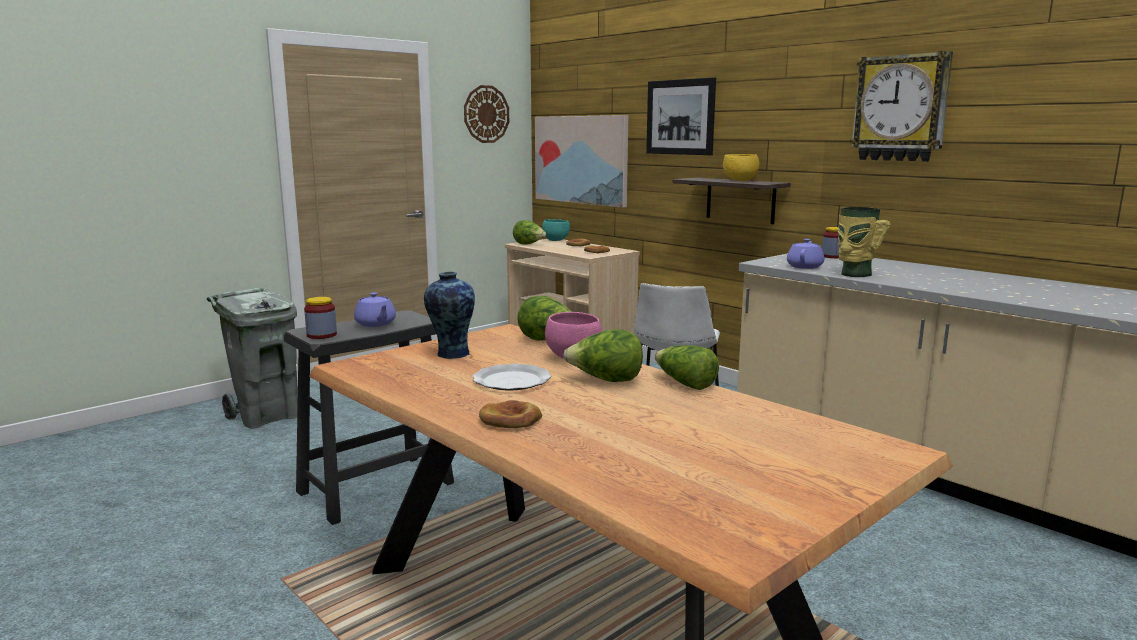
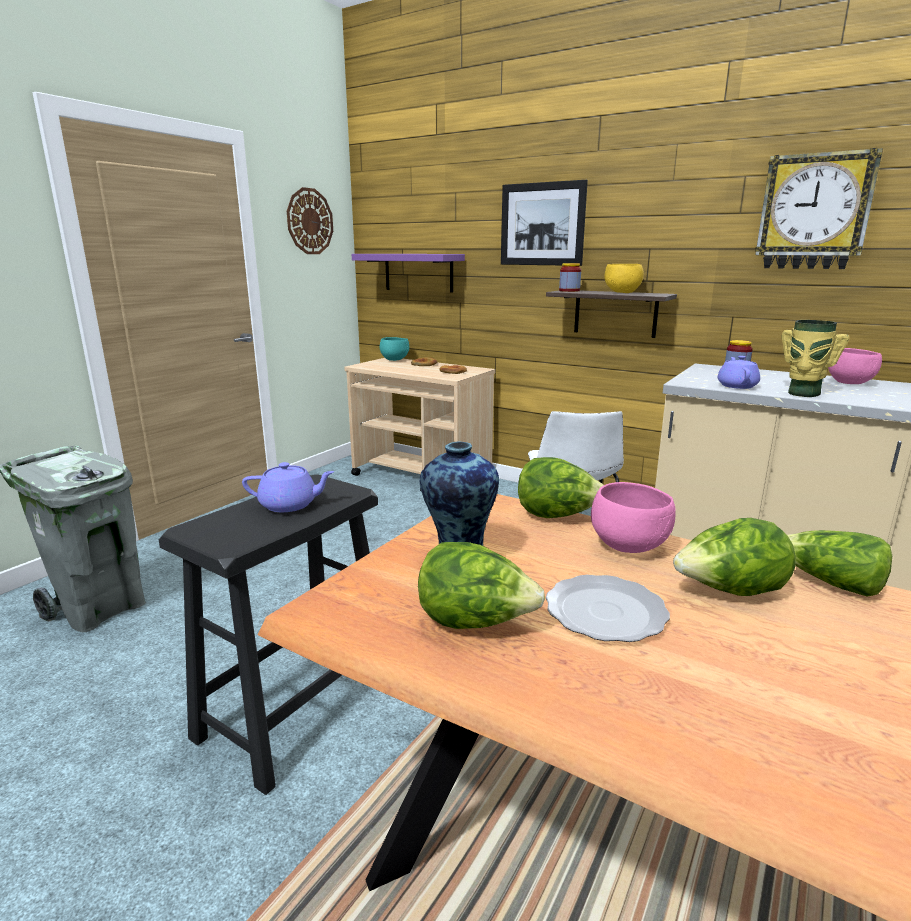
camera: 15 degrees left, 5 degrees up
(321, 335) = (225, 537): jar -> jar (569, 291)
(376, 324) = (290, 505): purple teapot -> purple teapot turned 45 degrees counterclockwise
(510, 420) = (719, 724): bread -> none
(529, 244) = (372, 366): lettuce -> lettuce (475, 623)
(581, 159) = (418, 272): picture -> purple shelf
(925, 270) = (850, 383): none -> pink bowl

